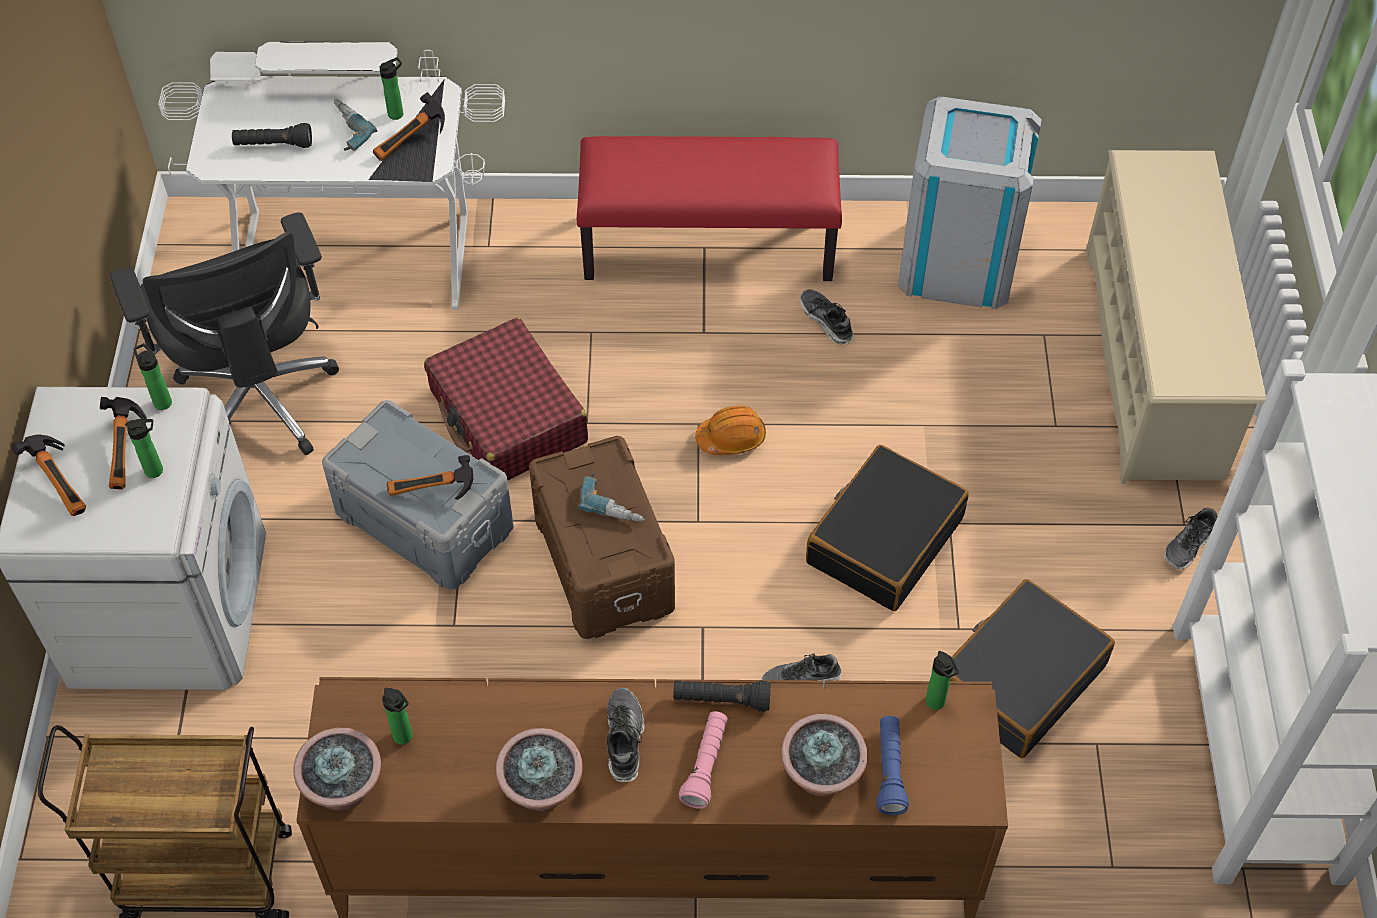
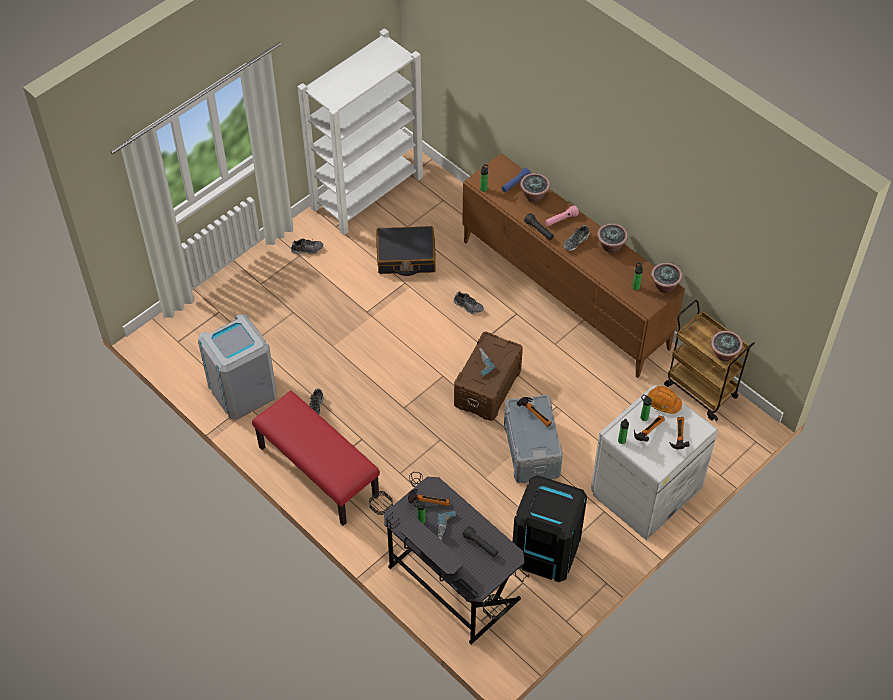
camera: 135 degrees left, 0 degrees up
(118, 780) = (723, 354): none -> potted plant
(256, 395) = (546, 550): office chair -> black trash can
(355, 253) = (450, 585): white desk -> black desk
(508, 417) = (465, 464): red suitcase -> none
(731, 438) = (399, 393): orange hard hat -> orange hard hat (663, 403)
(884, 540) = (393, 323): black suitcase -> none
(1154, 362) = (233, 304): beige shoe rack -> none

